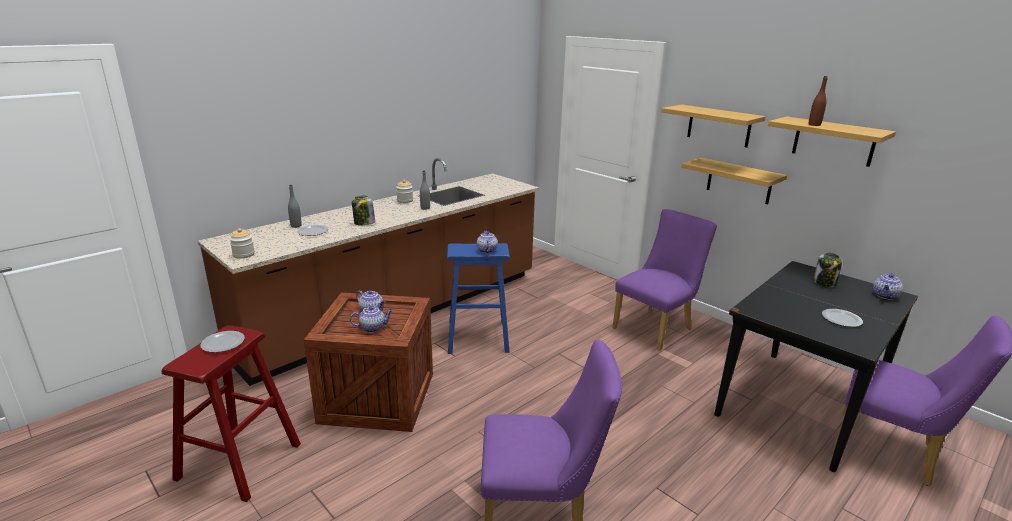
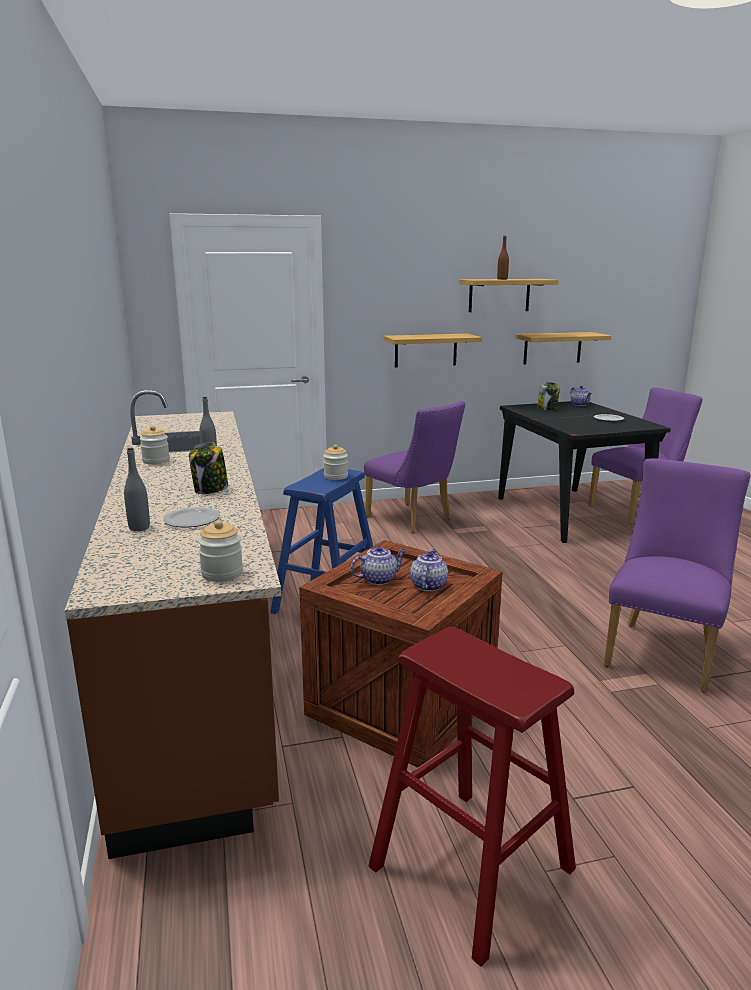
camera: 60 degrees left, 5 degrees down
(222, 343) = (470, 659): plate -> none
(486, 250) = (336, 476): teapot -> jar
(656, 327) = (413, 519): purple chair -> purple chair turned 150 degrees clockwise
(719, 126) = (397, 299): shelf -> shelf (552, 348)

